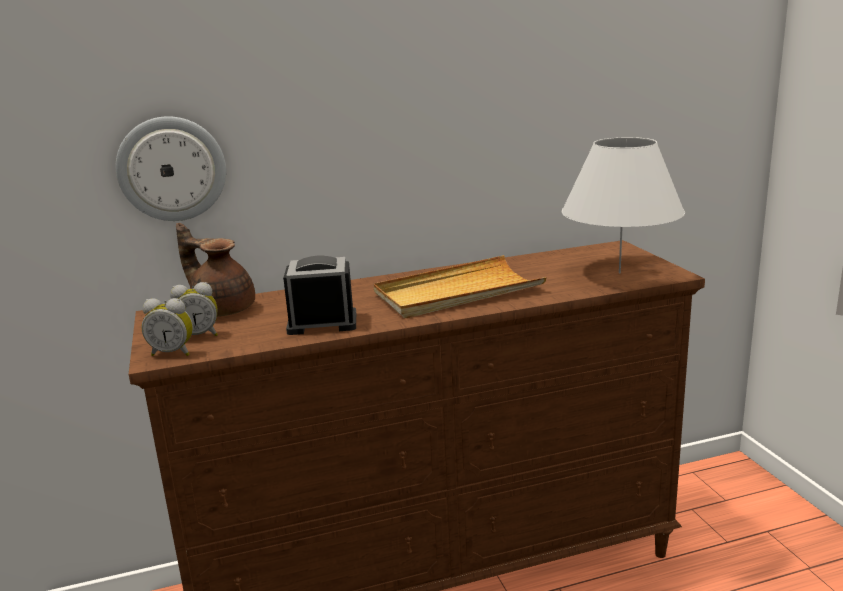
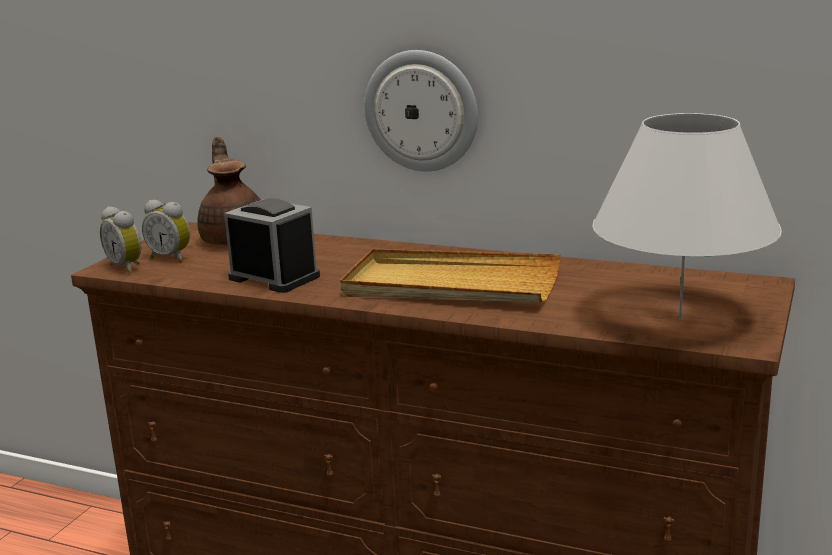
camera: 40 degrees right, 0 degrees up
(172, 169) = (222, 78): wall clock -> wall clock (421, 110)

